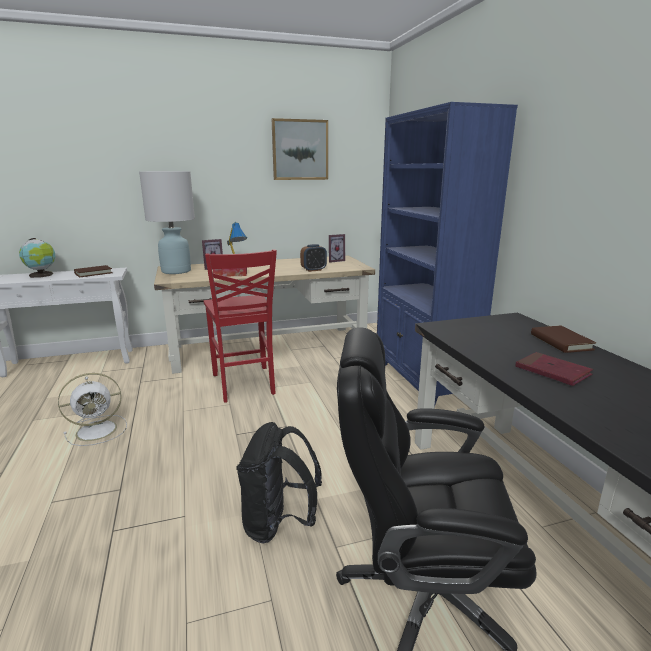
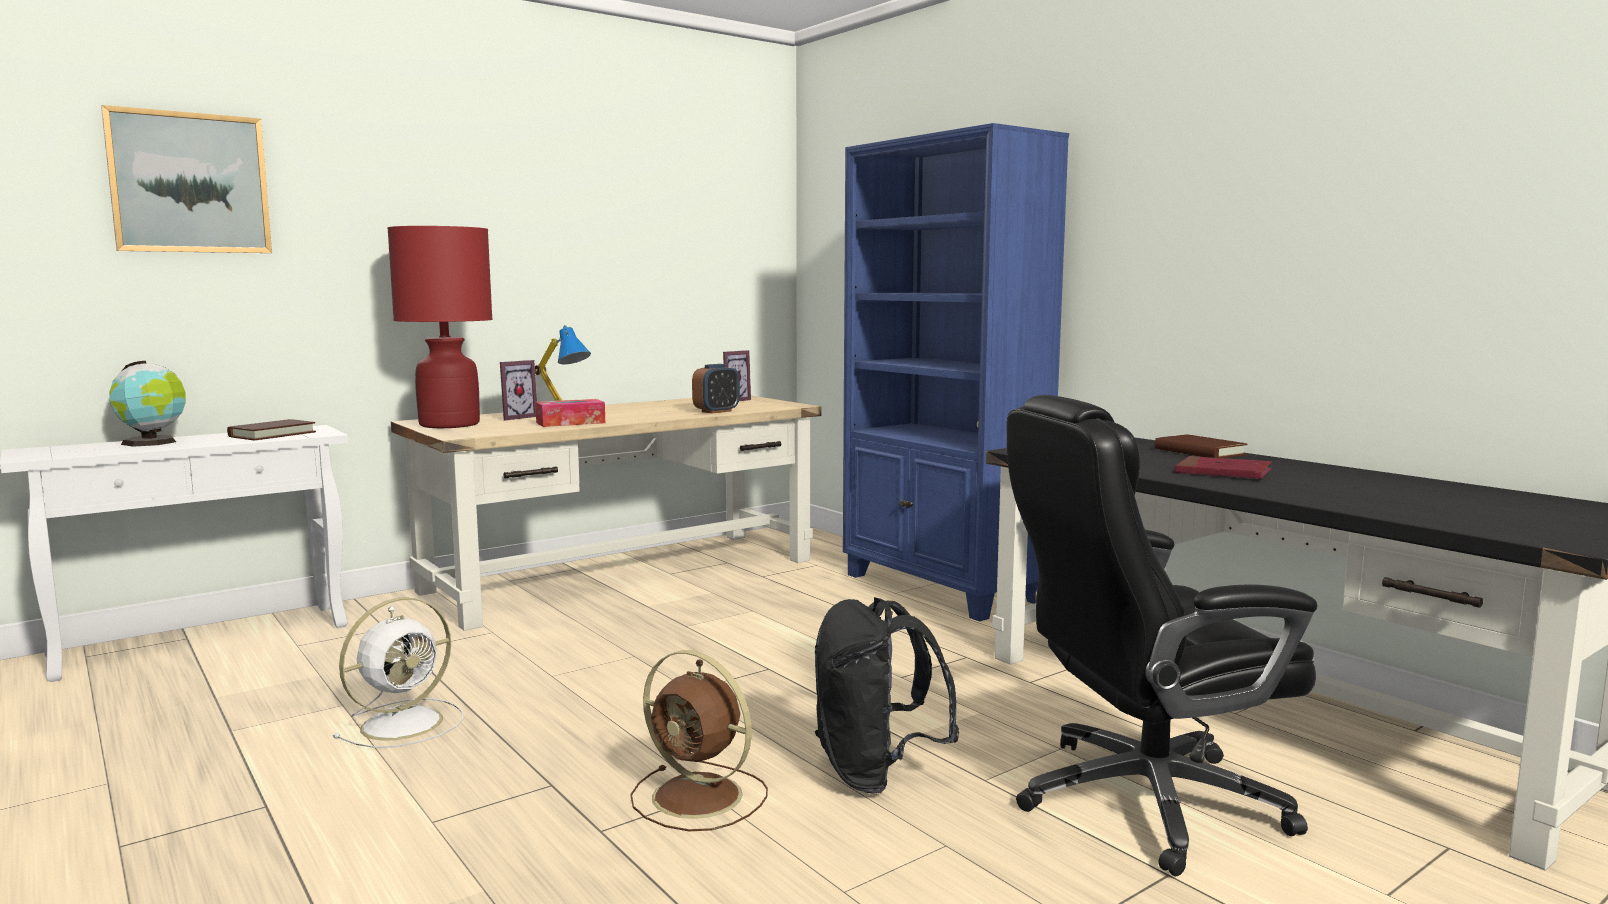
camera: 20 degrees left, 10 degrees down
(176, 271) = (449, 424): white table lamp -> red table lamp
(177, 518) = (700, 797): none -> brown fan
(244, 384) = (632, 628): red chair -> none
(300, 150) = (656, 201): picture -> picture (189, 183)

